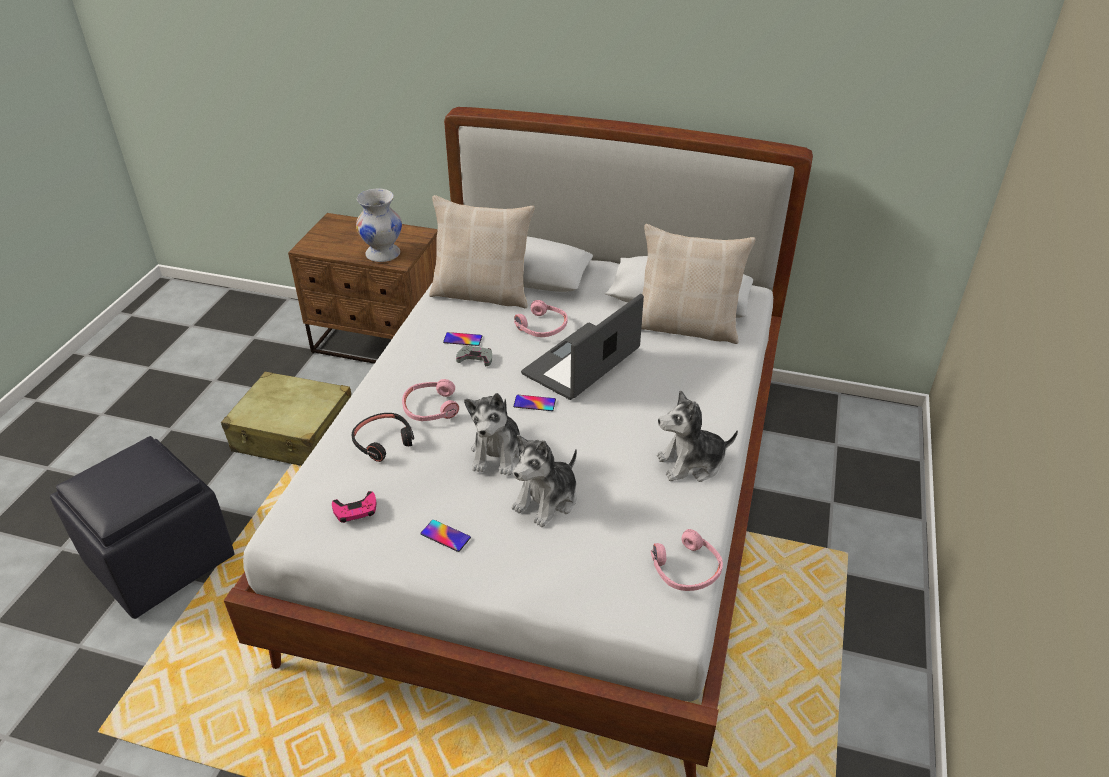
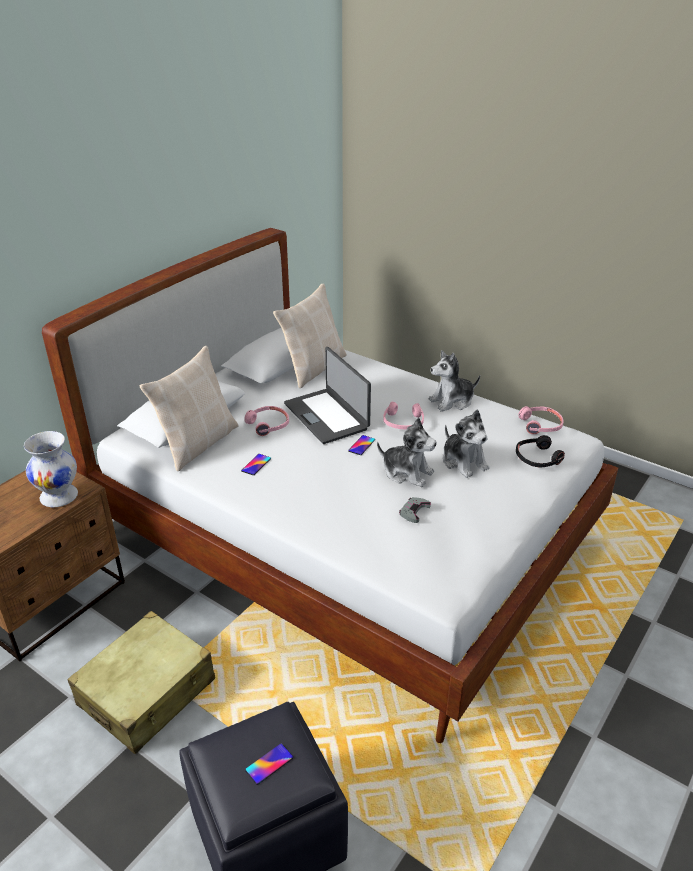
camera: 70 degrees left, 5 degrees down
(355, 510) = (444, 549): pink game controller -> none
(383, 441) = (370, 523): black headphones -> black headphones (537, 458)
(430, 408) = (338, 494): pink headphones -> pink headphones (403, 422)
(445, 536) = (483, 511): phone -> phone (269, 764)
(475, 358) = (288, 462): grey game controller -> grey game controller (414, 511)
(691, 463) = (452, 401): plush toy -> plush toy turned 60 degrees clockwise

